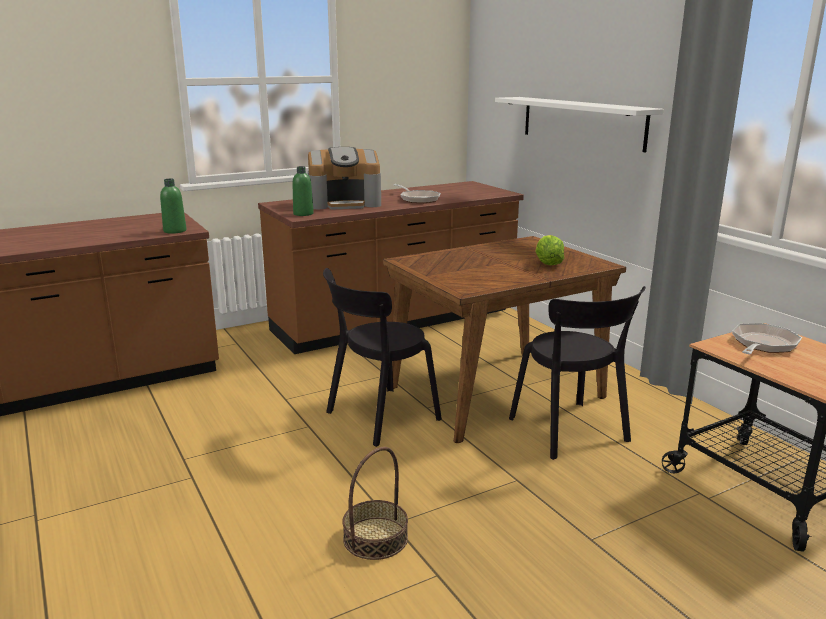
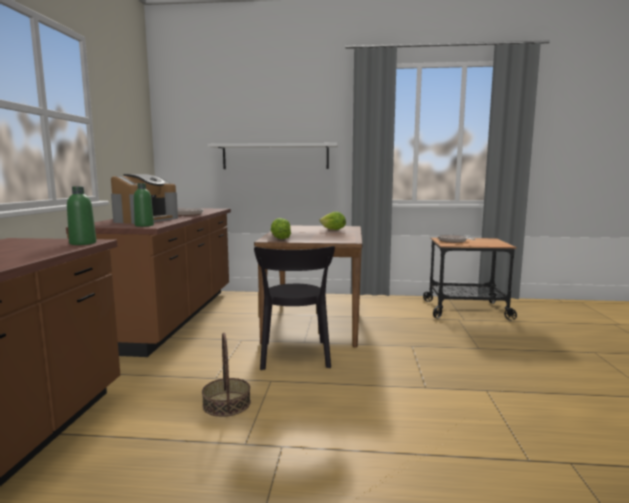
camera: 55 degrees left, 10 degrees down
(375, 538) = (436, 396): basket -> basket (226, 404)
(421, 262) = (280, 239): none -> lettuce
(571, 432) = (380, 322): black chair -> none

